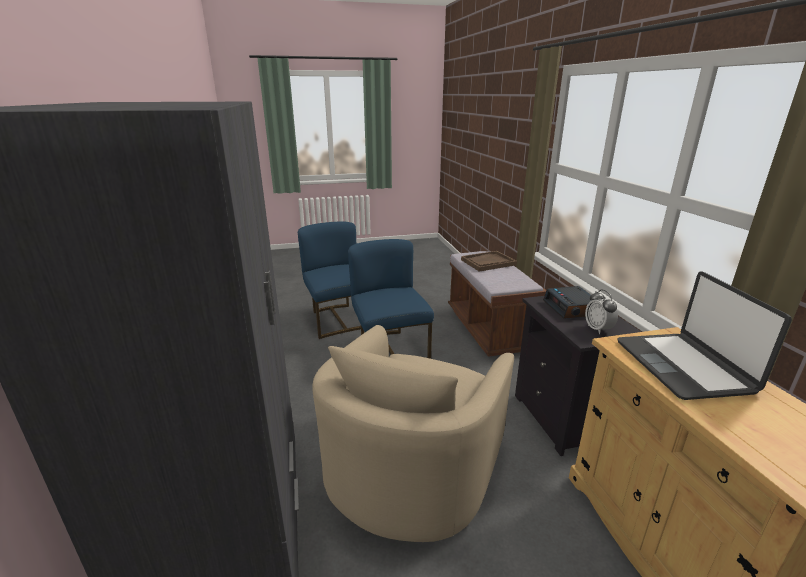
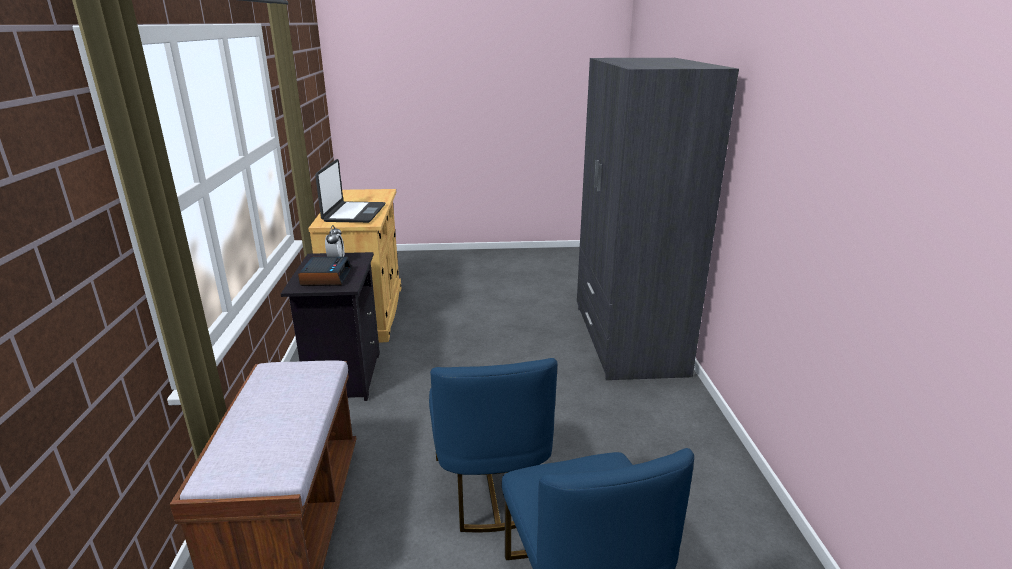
camera: 170 degrees left, 0 degrees up
(411, 465) = (503, 359): beige armchair -> none
(488, 262) = (266, 428): brown tray -> none

